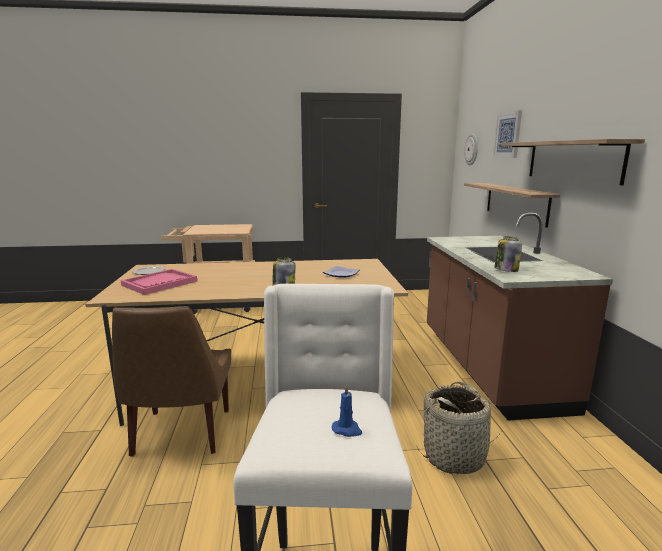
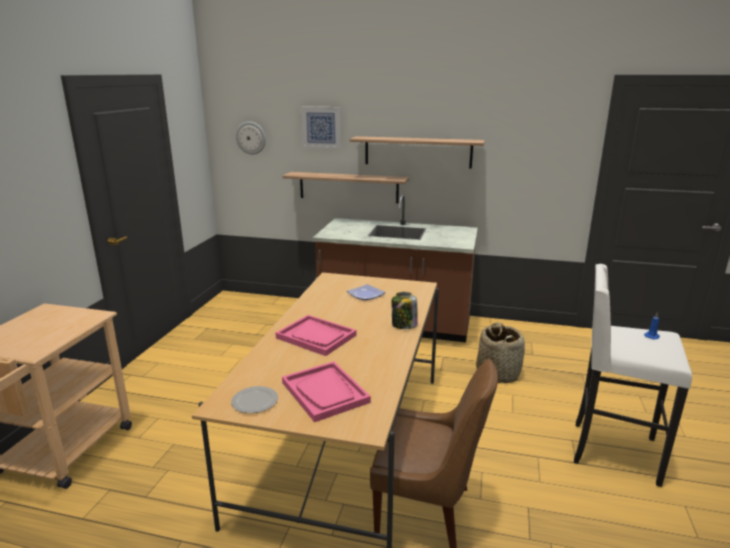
camera: 70 degrees left, 5 degrees up
(245, 272) = (316, 336): none -> pink tray
(506, 270) = (444, 241): jar -> none

